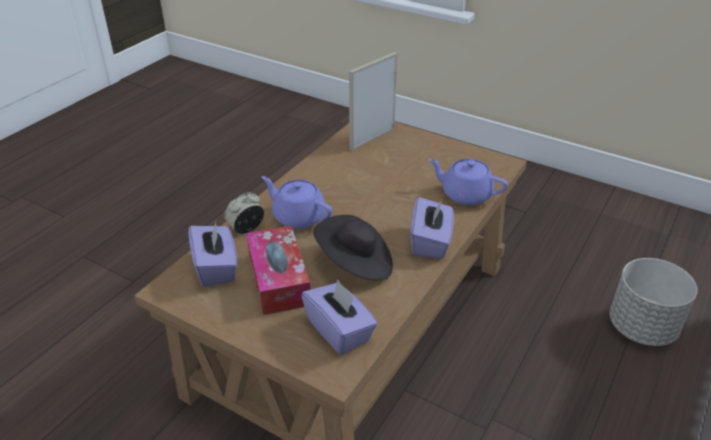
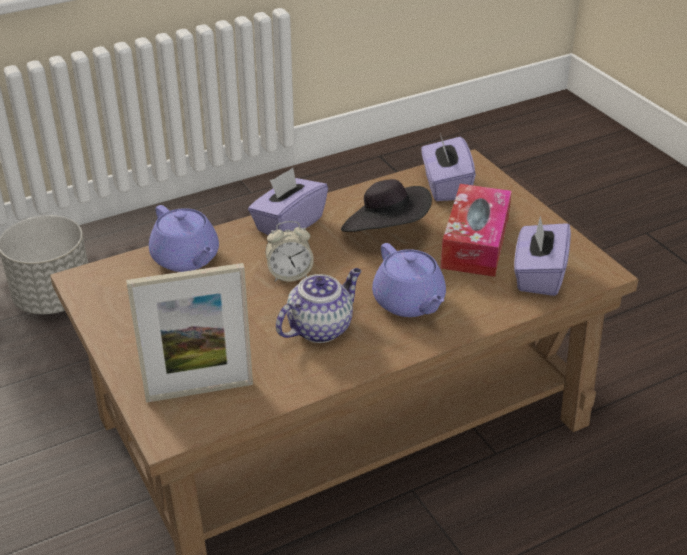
camera: 150 degrees left, 0 degrees up
(246, 229) = (483, 309): alarm clock -> alarm clock (289, 274)
(340, 184) = (320, 327): none -> teapot

